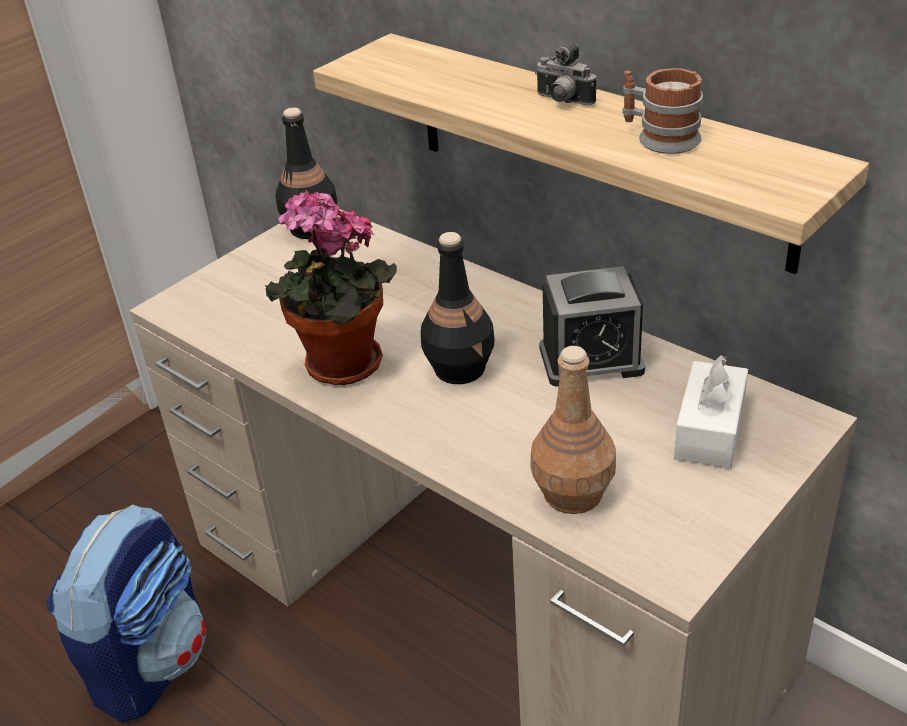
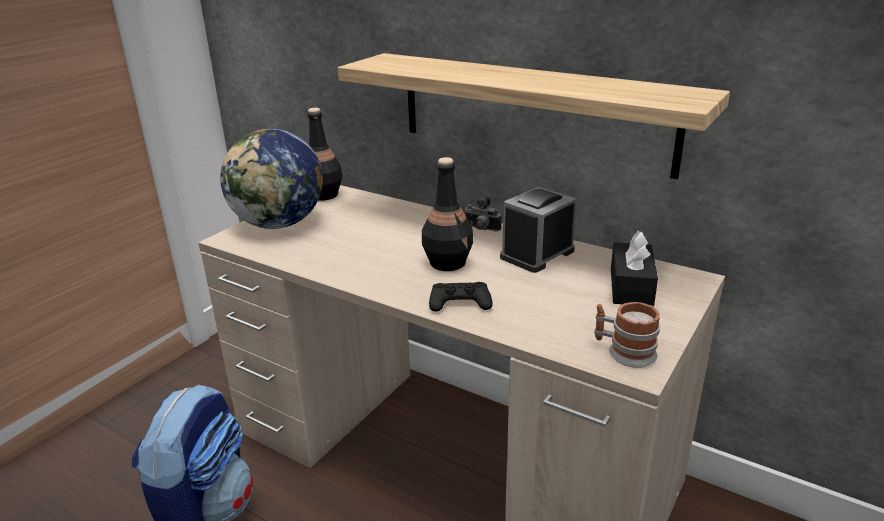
camera: 10 degrees left, 10 degrees down
(241, 282) = (279, 224): none -> globe
(340, 368) = (362, 266): potted plant -> none
(460, 443) = (460, 303): none -> black game controller
(562, 101) = (515, 74): camera -> camera (481, 229)
(572, 493) = (549, 326): brown bottle -> none
(591, 360) = (537, 254): alarm clock -> alarm clock turned 150 degrees clockwise
(659, 138) = (588, 85): mug -> mug (624, 352)
(709, 430) = (631, 287): white tissue box -> black tissue box

